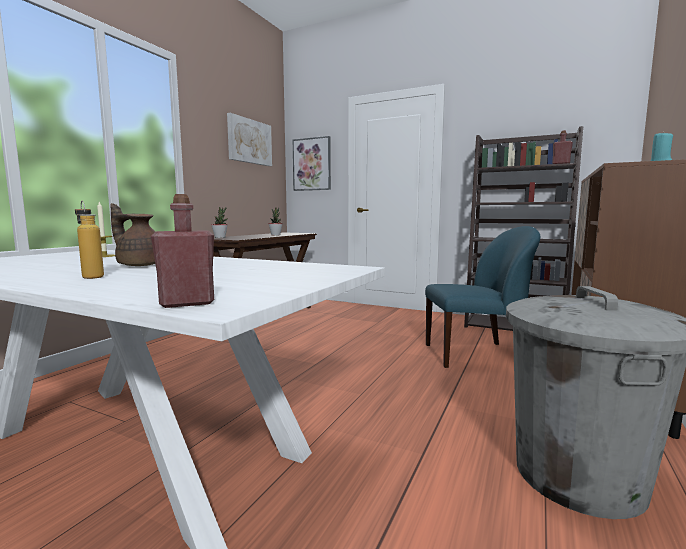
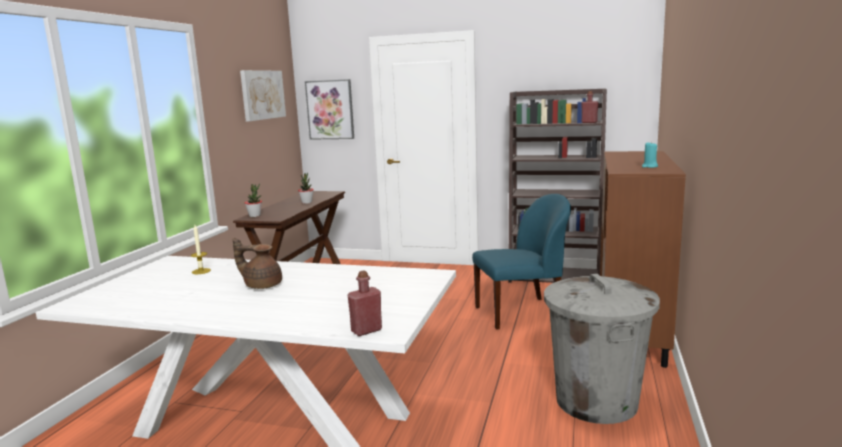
camera: 10 degrees left, 5 degrees up
(91, 276) = (254, 307): bottle -> none

